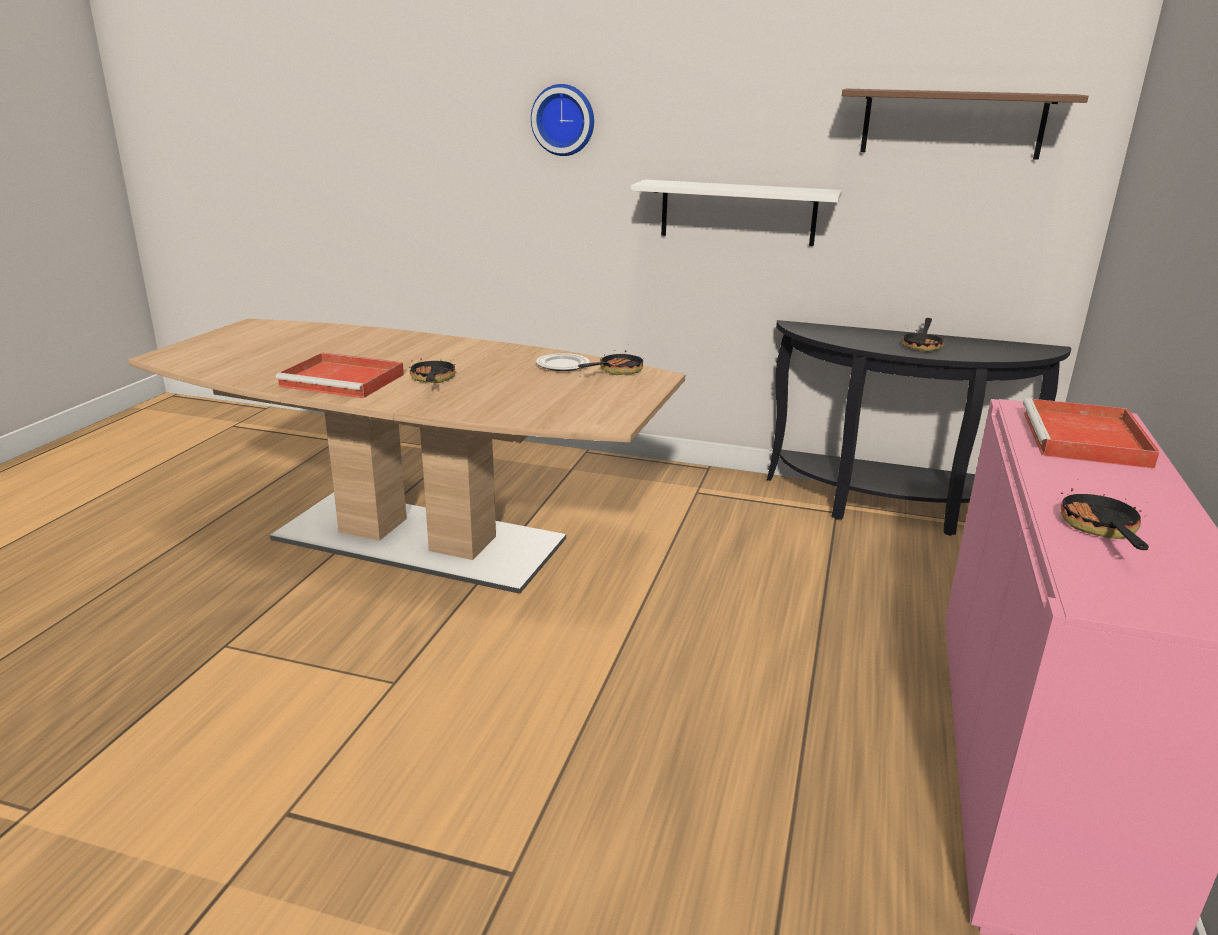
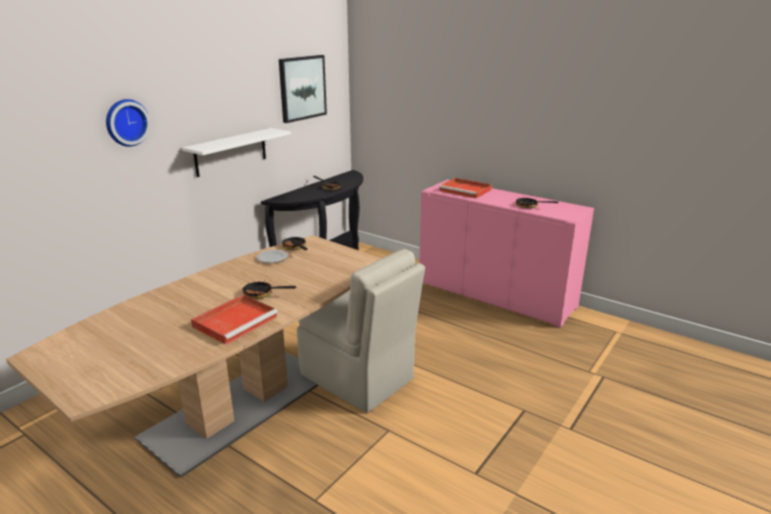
camera: 70 degrees left, 0 degrees up
(529, 622) = (359, 379): none -> beige chair
(952, 123) = (302, 88): brown shelf -> picture

